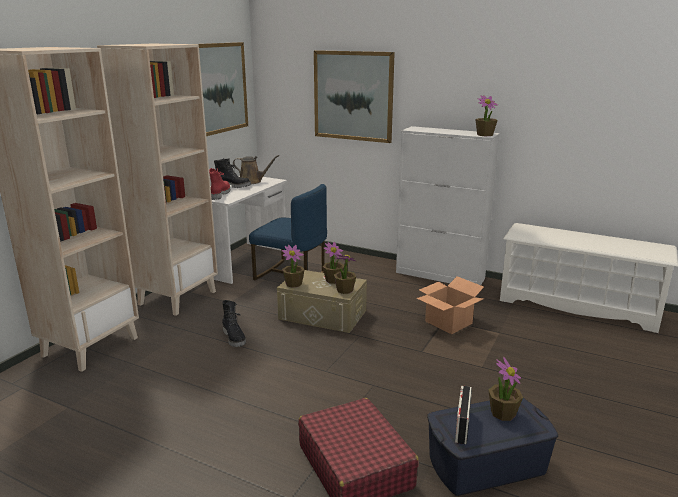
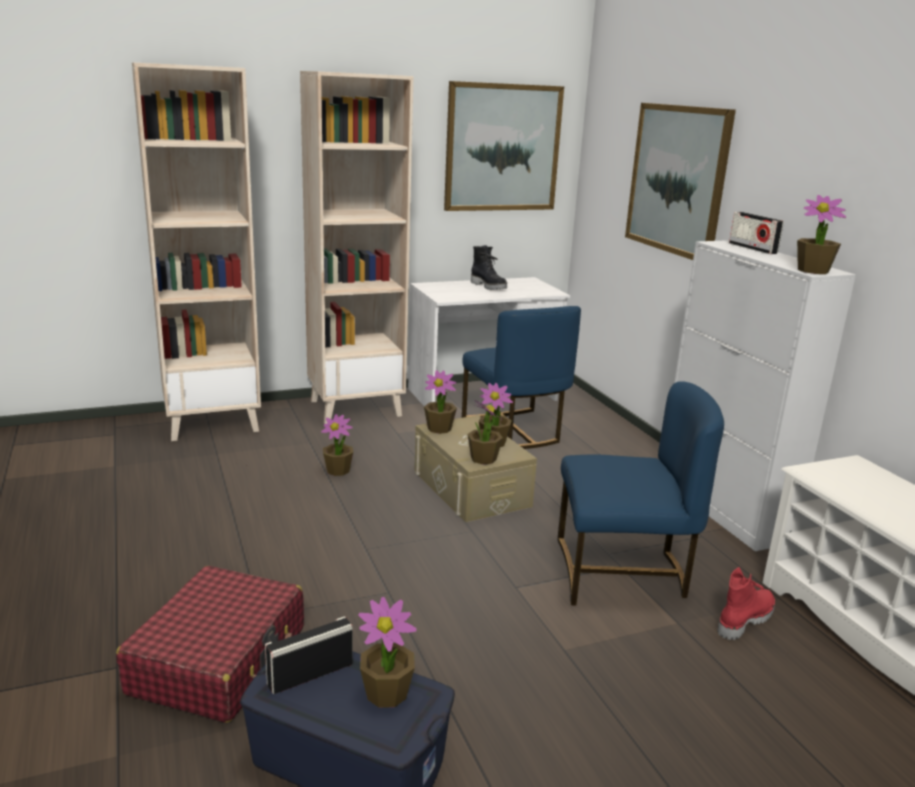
camera: 40 degrees right, 0 degrees up
(219, 194) = (452, 291): red boot -> red boot (744, 620)
(234, 338) = (338, 470): black boot -> potted plant
(252, 181) = (523, 287): brown watering can -> none
(432, 129) = (752, 248): none -> radio
(449, 322) = (621, 573): cardboard box -> blue chair

